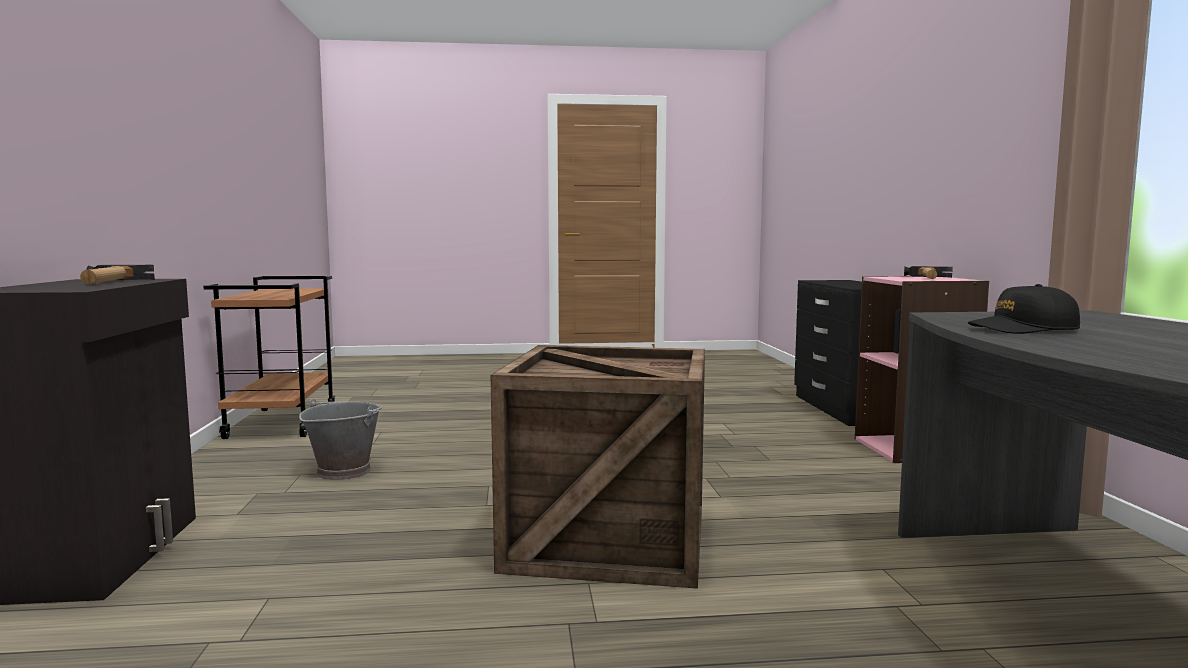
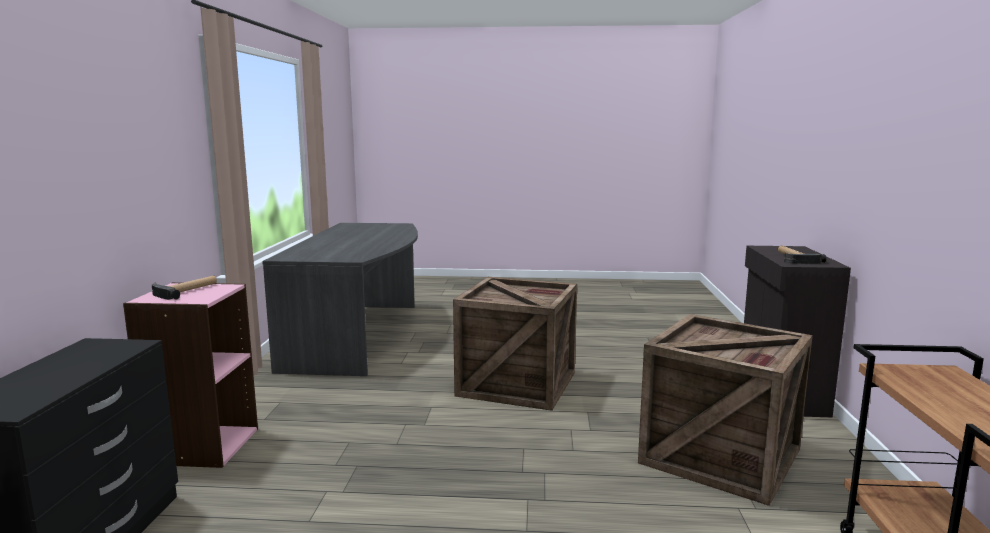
camera: 170 degrees left, 5 degrees up
(343, 471) = (721, 457): grey bucket -> crate
(1023, 329) = (372, 247): black cap -> none

